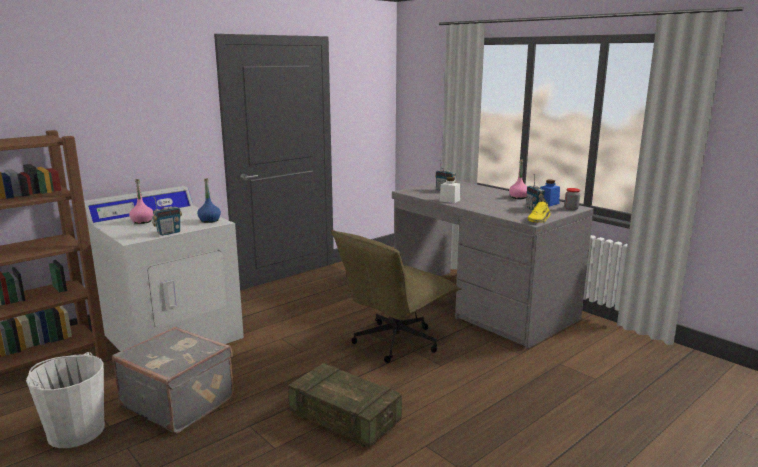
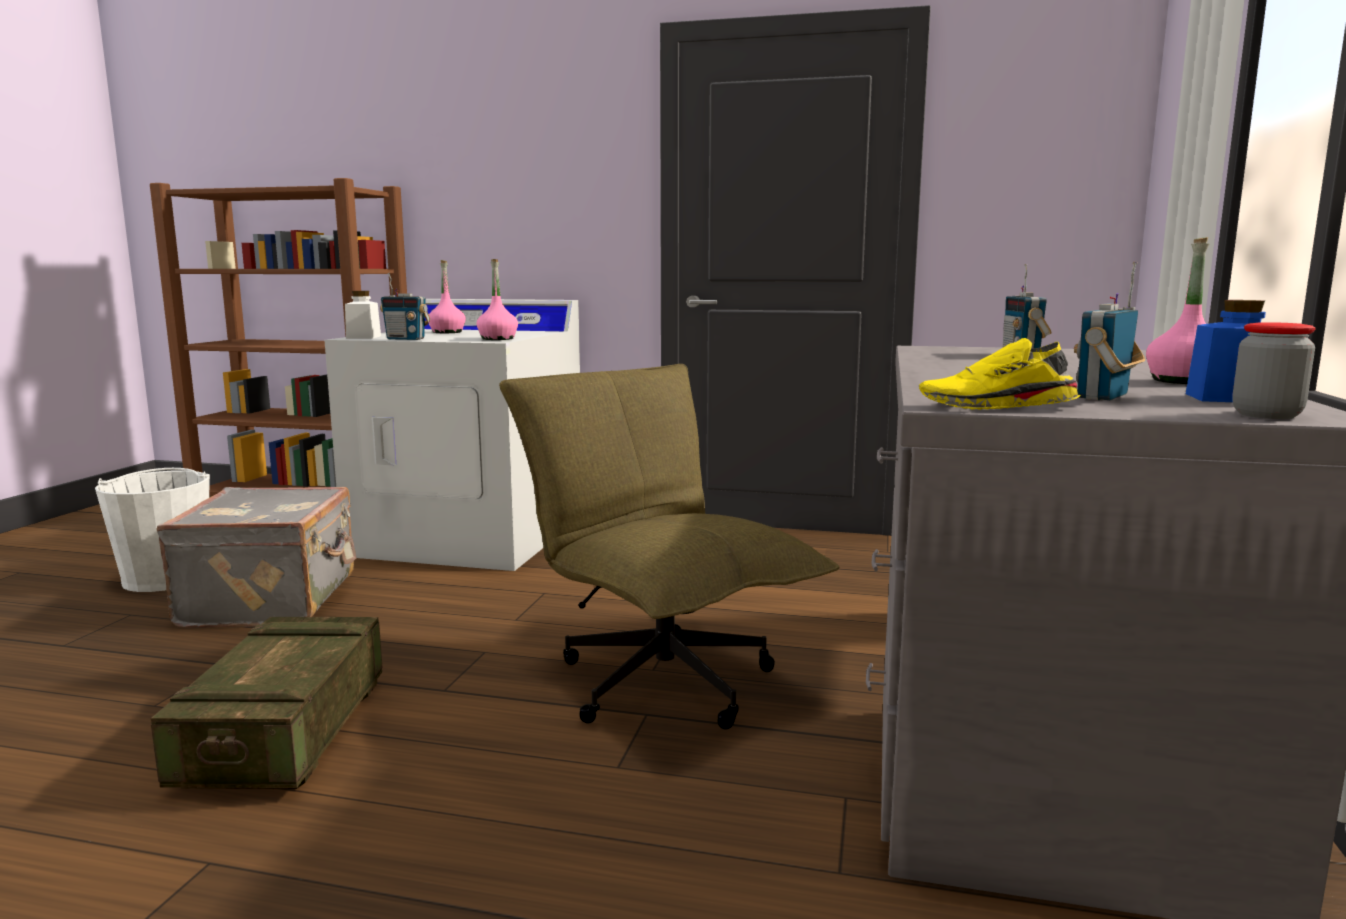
camera: 55 degrees right, 5 degrees down
(209, 220) = (497, 339): blue bottle -> pink bottle
(397, 341) = (667, 683): beige office chair -> beige office chair turned 45 degrees clockwise
(449, 200) = (942, 362): white jar -> white jar (363, 337)

